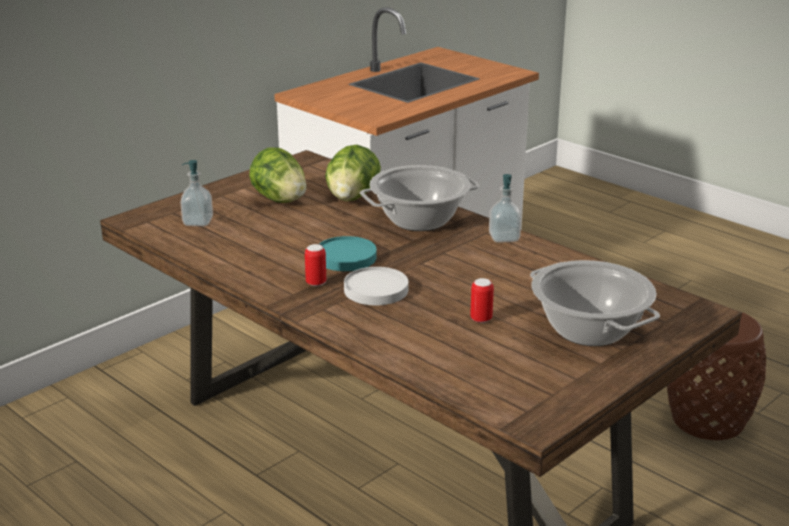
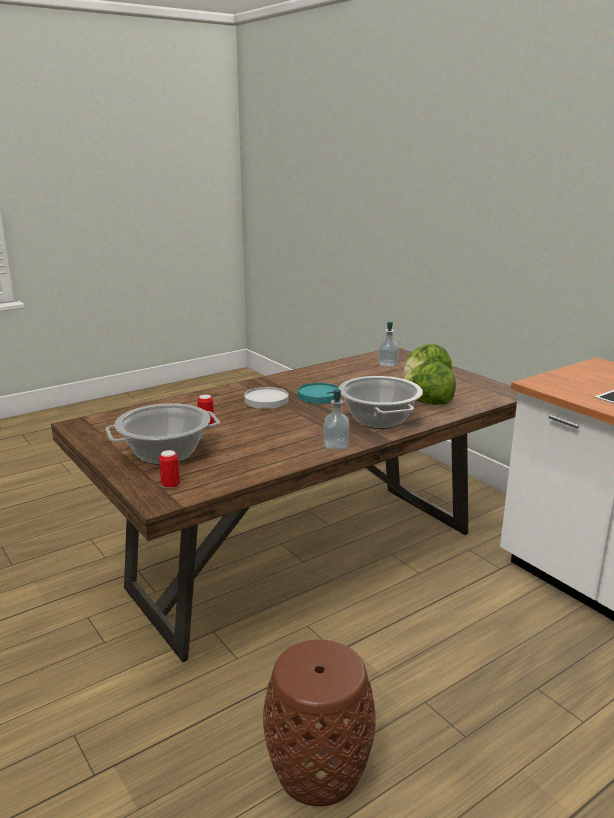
camera: 100 degrees right, 5 degrees down
(316, 283) = (284, 387): can -> can (170, 485)

